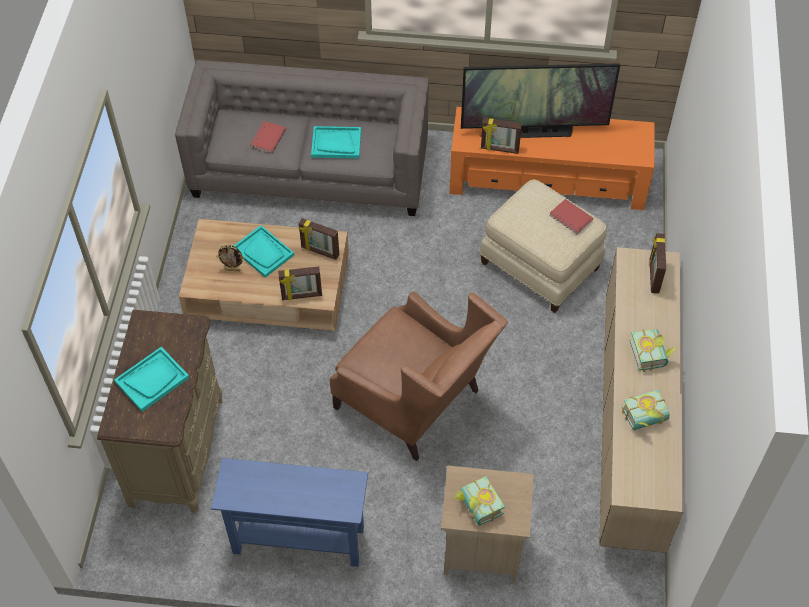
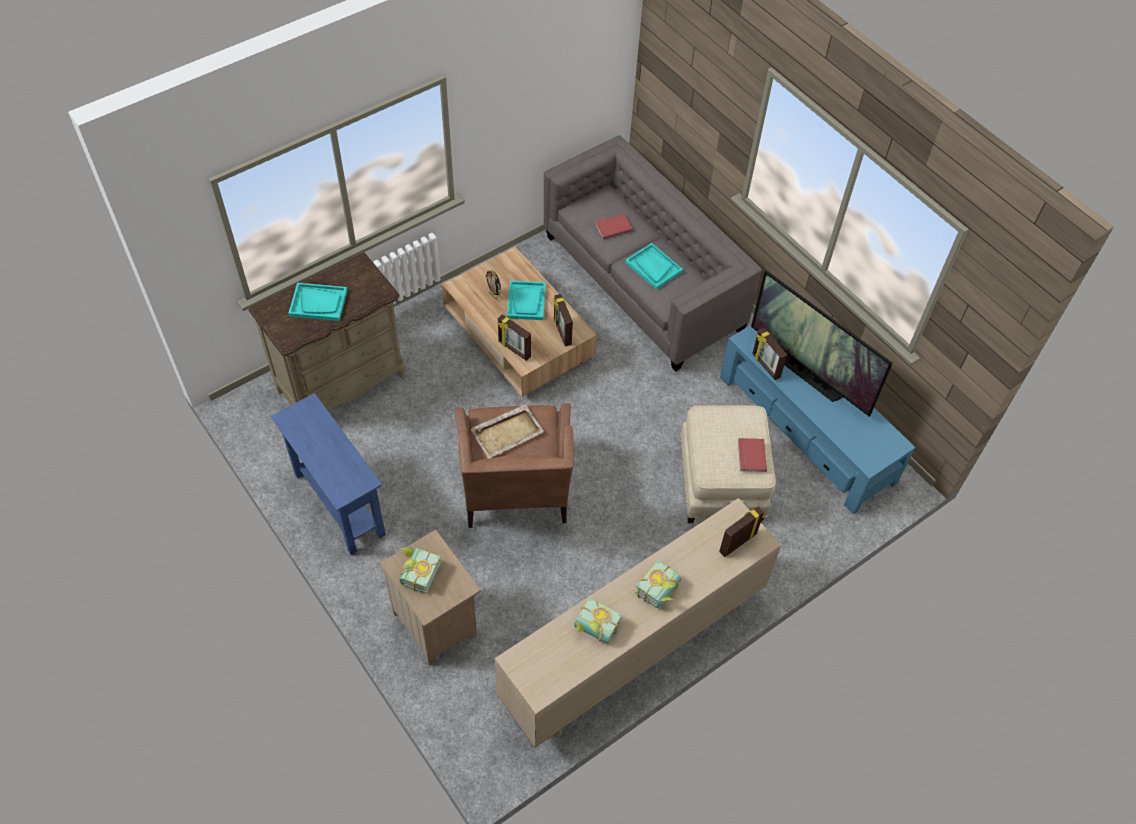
camera: 45 degrees right, 0 degrees up
(389, 354) = (508, 432): none -> beige tray
(547, 180) = (805, 429): orange tv stand -> blue tv stand

